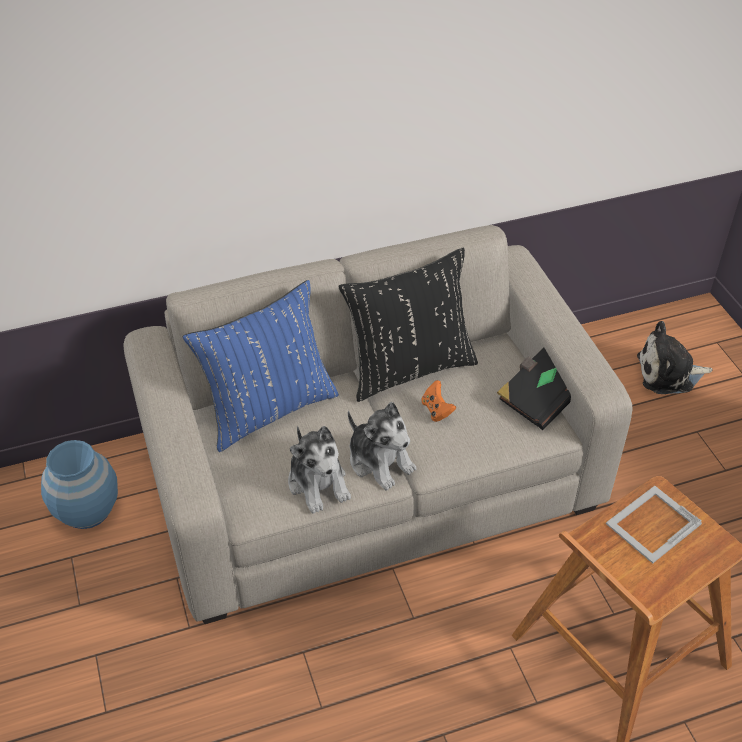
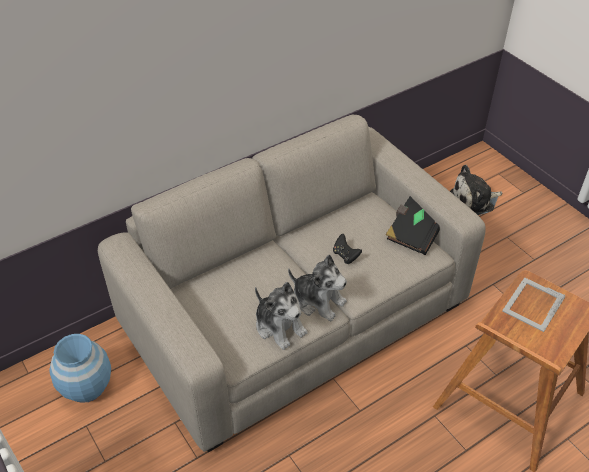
camera: 15 degrees left, 0 degrees up
(268, 409) = (221, 280): blue pillow -> none
(409, 368) = (314, 229): black pillow -> none
(436, 410) = (345, 255): orange game controller -> black game controller

